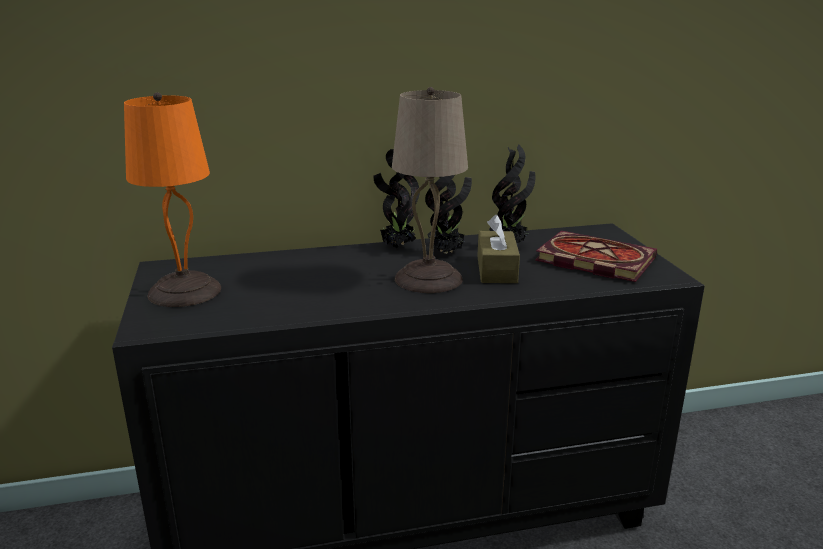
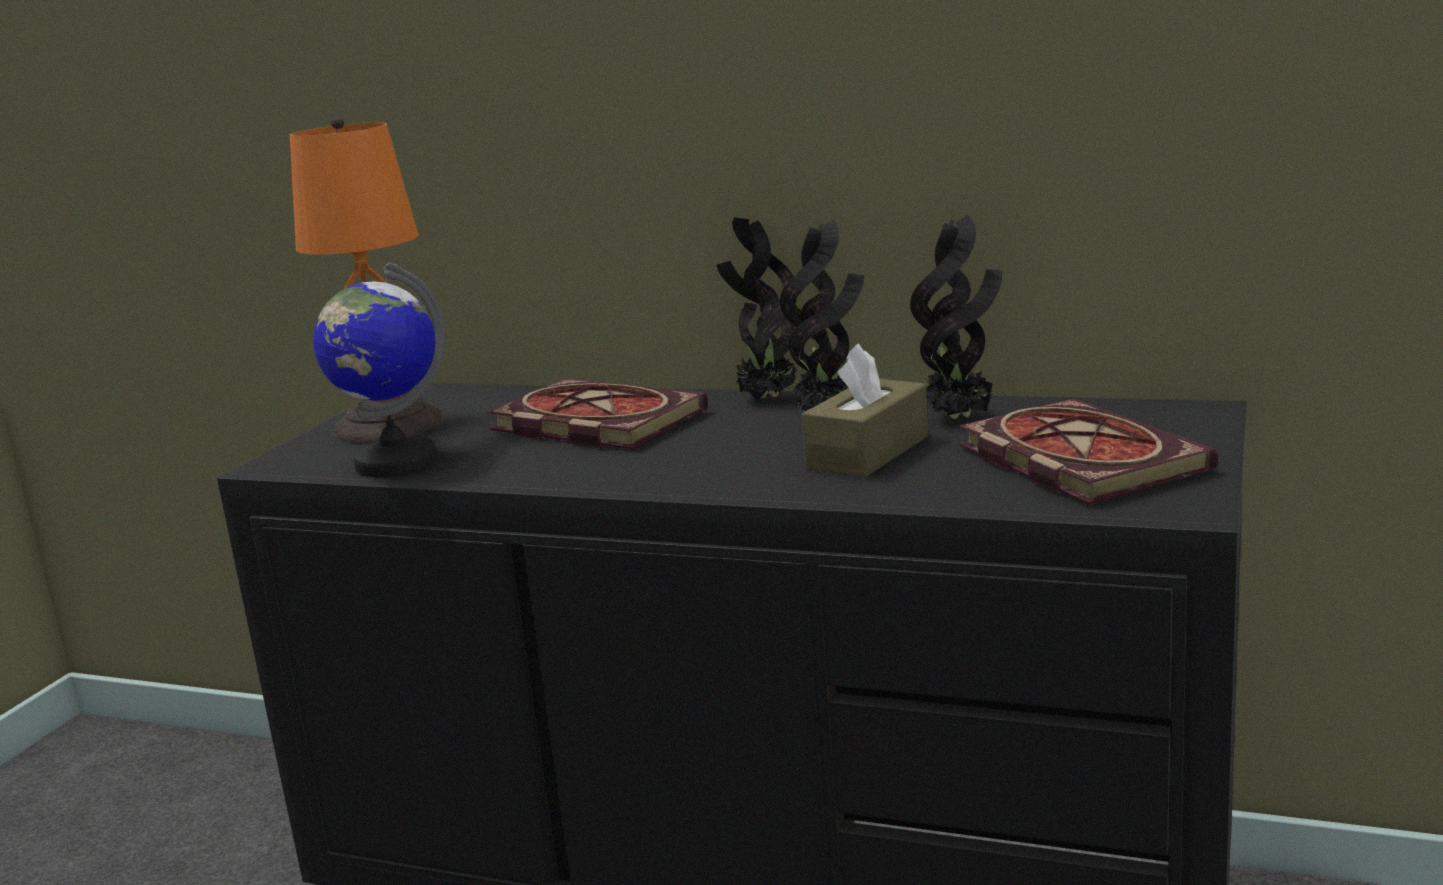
camera: 35 degrees right, 5 degrees down
(234, 315) = (395, 463): none -> globe
(319, 272) = (592, 422): none -> book
(429, 279) = (733, 452): beige table lamp -> none

